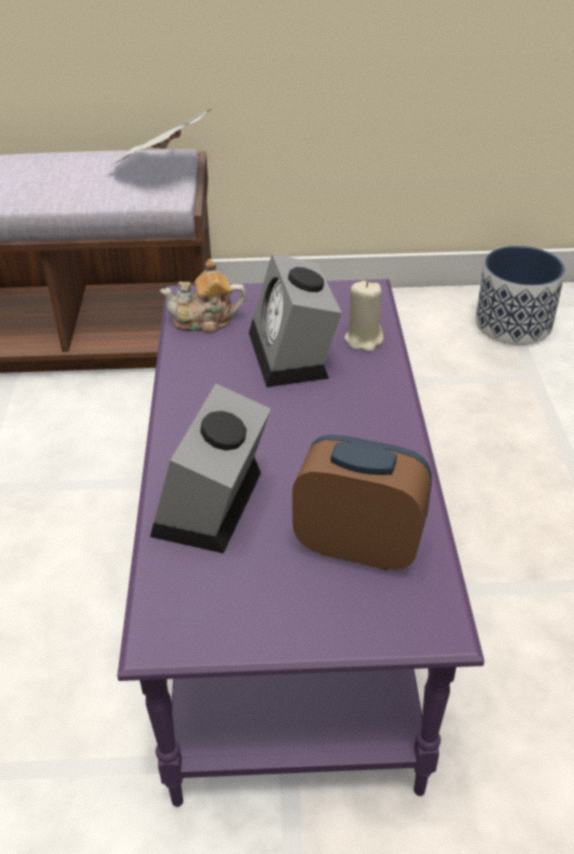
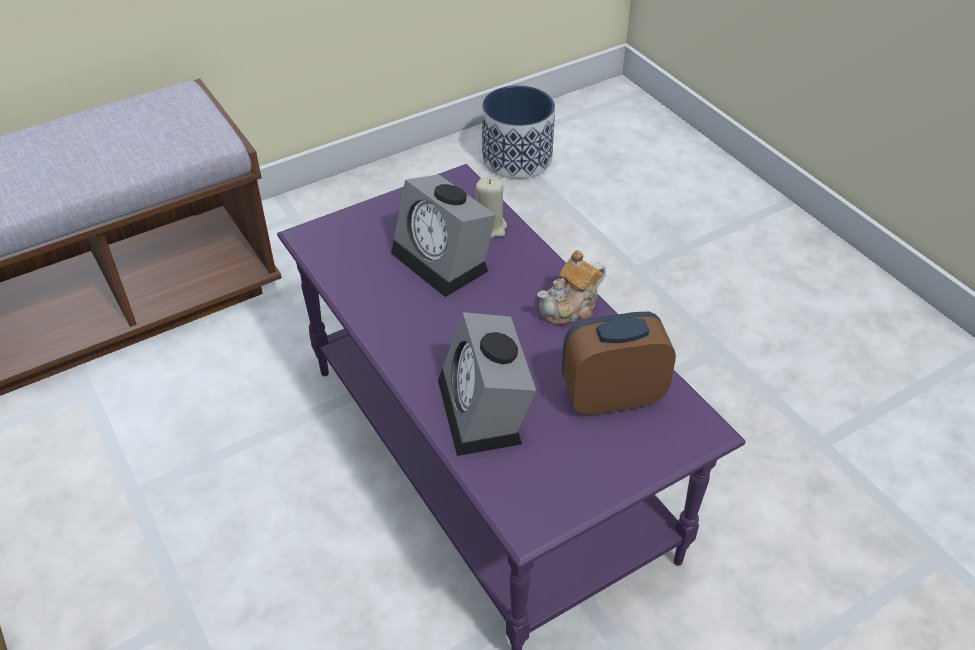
camera: 30 degrees left, 5 degrees up
(161, 168) = (180, 111): newspaper -> none
(205, 321) = (344, 255): teapot -> teapot (571, 307)

